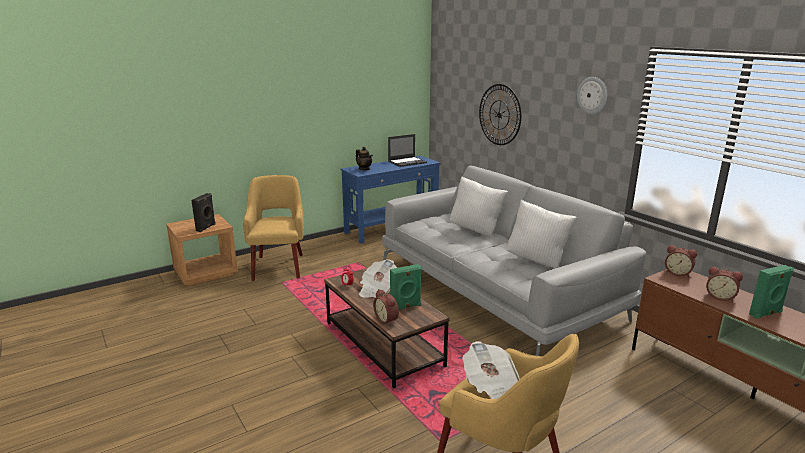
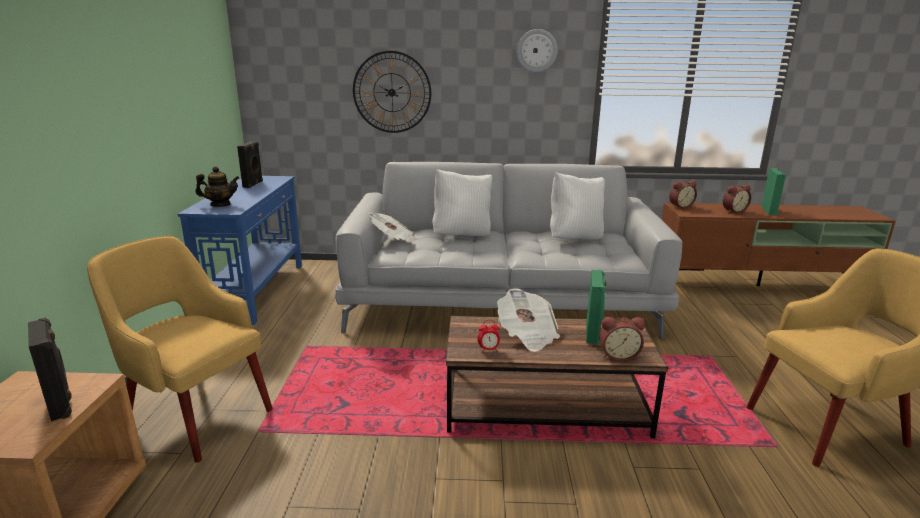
camera: 55 degrees left, 0 degrees up
(407, 162) = (253, 184): laptop -> black speaker
(491, 386) = (838, 342): newspaper -> newspaper (393, 240)

